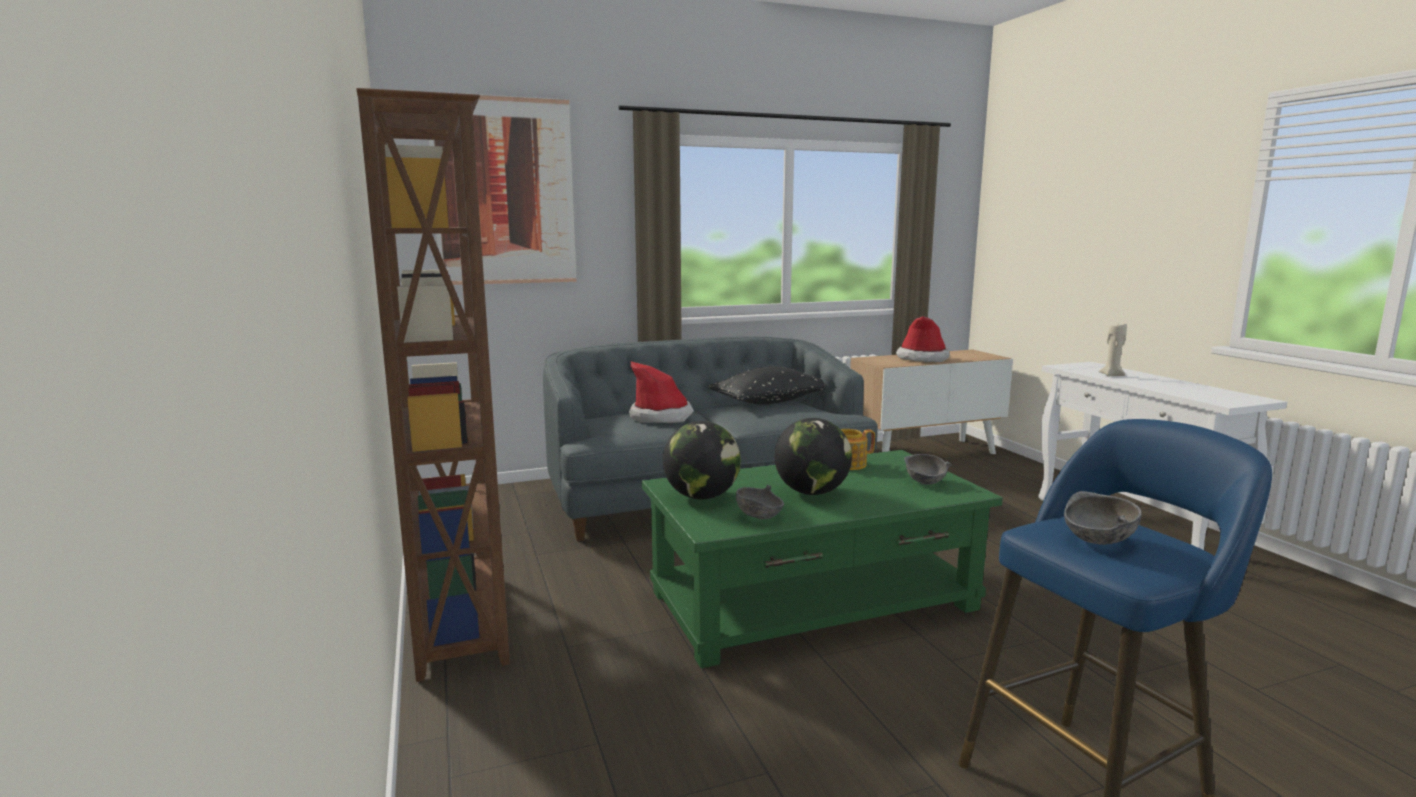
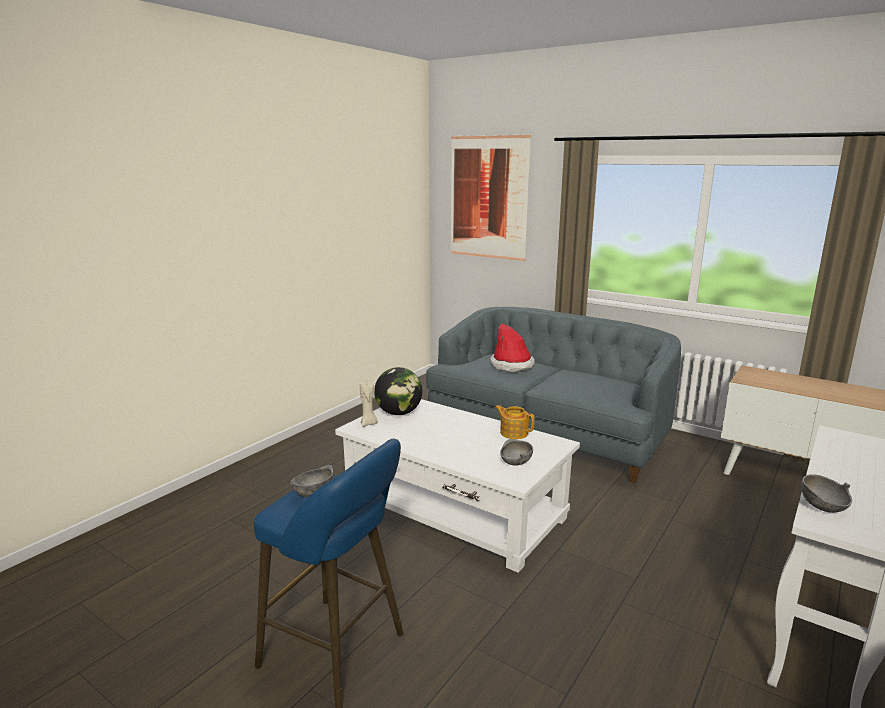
camera: 55 degrees right, 5 degrees up
(461, 620) = (330, 433): brown bookcase -> none
(759, 517) = (387, 433): grey bowl -> grey bowl (823, 507)
(769, 402) = (607, 380): black pillow -> none
(811, 492) = (444, 435): globe -> none
(814, 600) = (454, 509): green coffee table -> white coffee table
(922, 358) = (807, 386): hat -> none
(1112, 375) = (844, 459): beige candle -> beige candle (368, 424)

